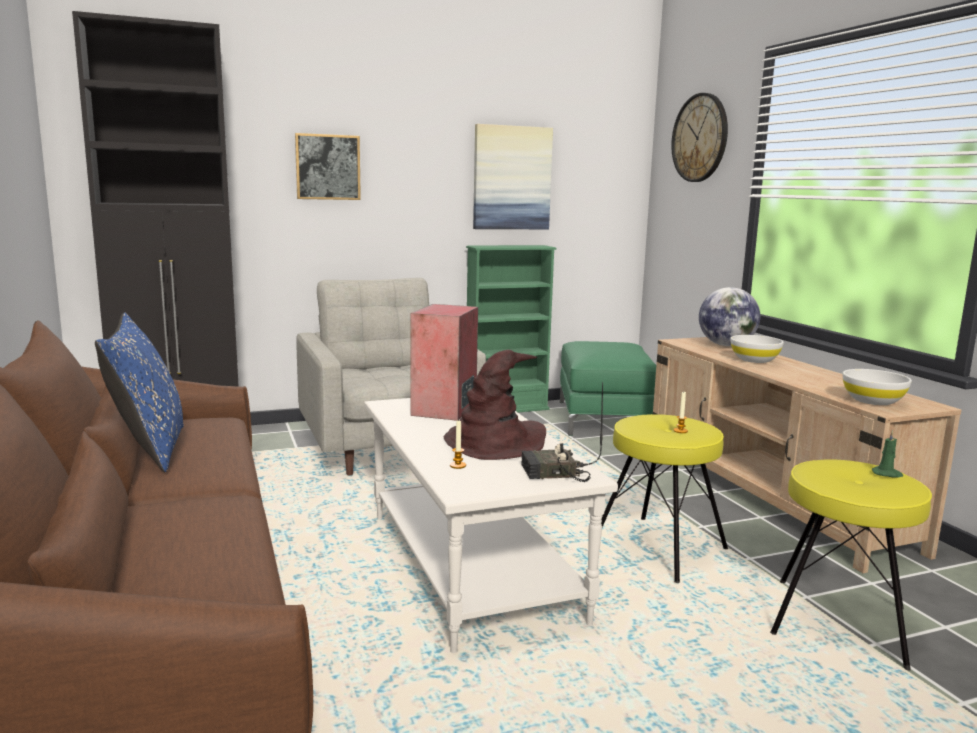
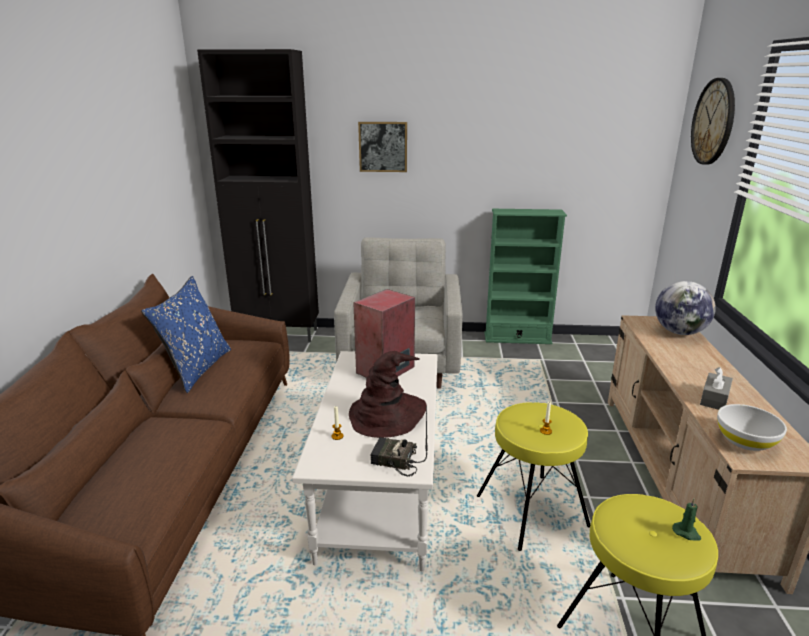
camera: 25 degrees right, 10 degrees up
(511, 178) = (536, 152): picture -> none
(604, 419) = (592, 361): green ottoman -> none
(754, 360) = (685, 358): white bowl -> none
(813, 380) = (714, 399): none -> grey tissue box

